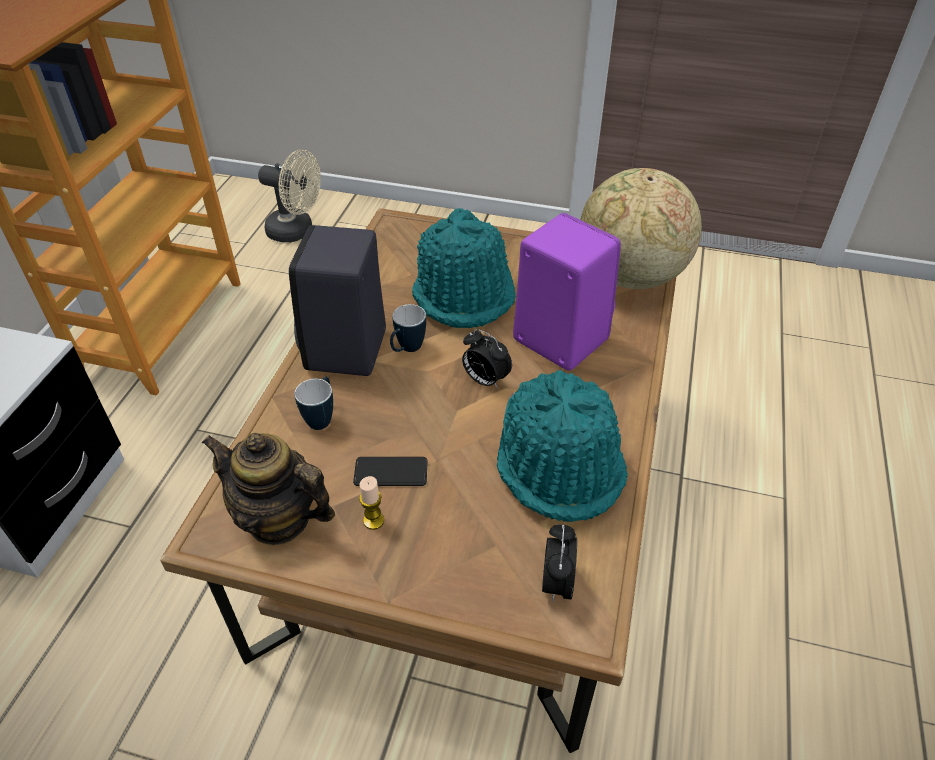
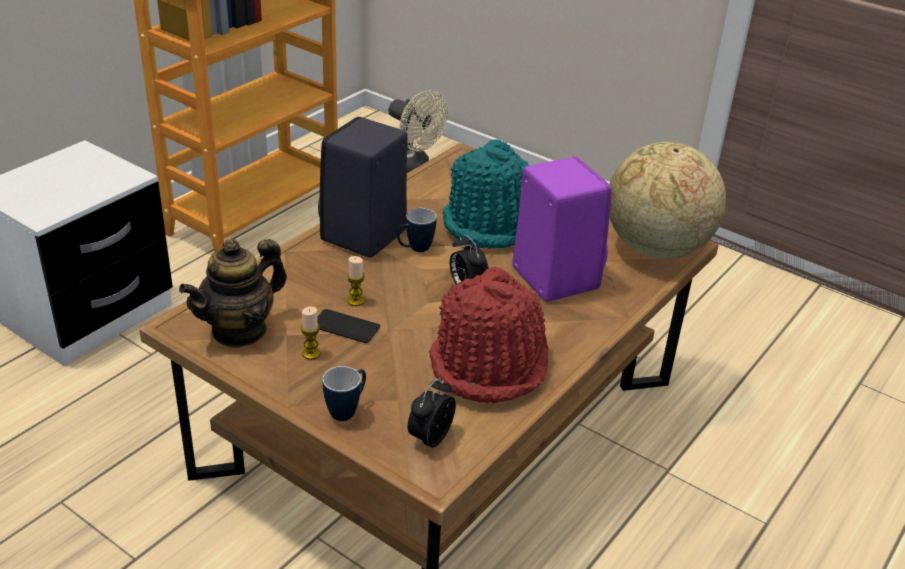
camera: 20 degrees right, 10 degrees down
(278, 519) = (239, 330): teapot -> teapot turned 90 degrees counterclockwise
(322, 417) = (315, 276): mug -> mug (347, 410)
(383, 435) = (355, 301): none -> candle
(560, 464) = (490, 362): turquoise hat -> red hat

